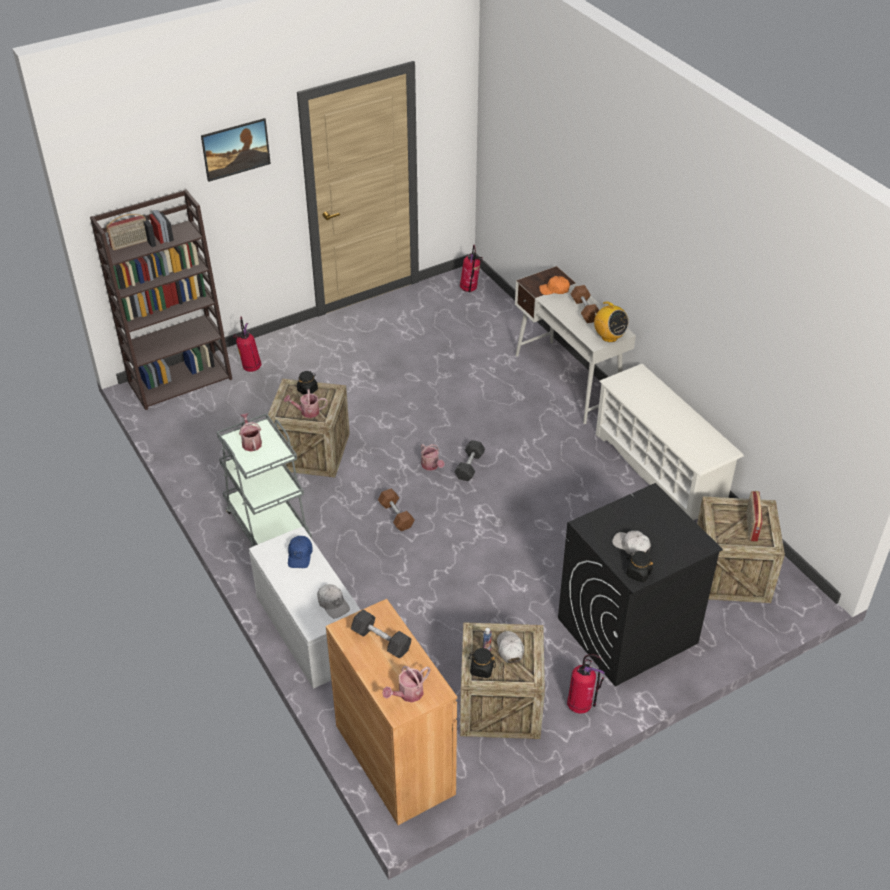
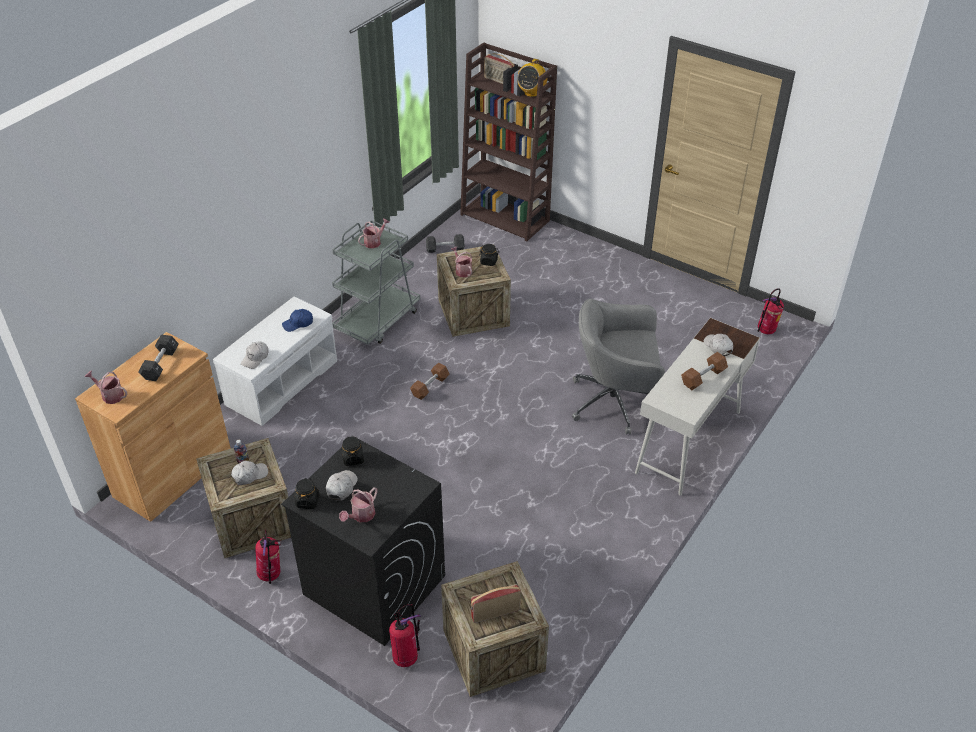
camera: 65 degrees right, 0 degrees up
(237, 160) = (604, 67): picture -> none
(251, 368) = (547, 245): fire extinguisher -> fire extinguisher (406, 657)
(431, 466) = (503, 387): watering can -> watering can (361, 516)
(469, 466) = (519, 411): black dumbbell -> black dumbbell (445, 249)
(481, 669) = (220, 464): black jar -> black jar (353, 458)
(495, 403) = (615, 401): none -> grey office chair
(554, 290) = (718, 347): orange cap -> white cap
(609, 337) = (674, 406): radio -> radio (531, 93)
(660, 469) = (610, 551): white shoe rack -> none

